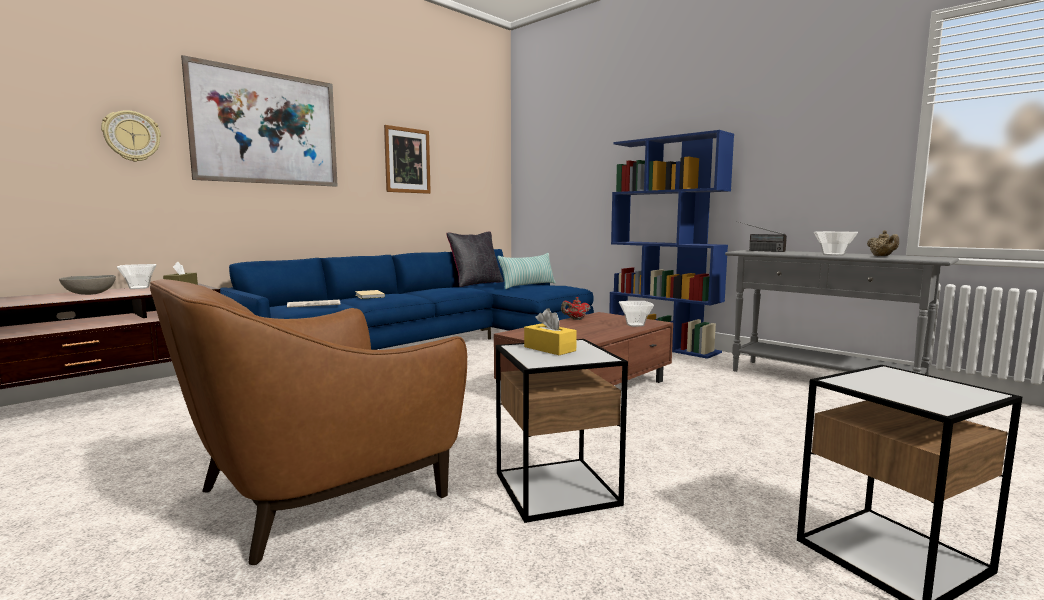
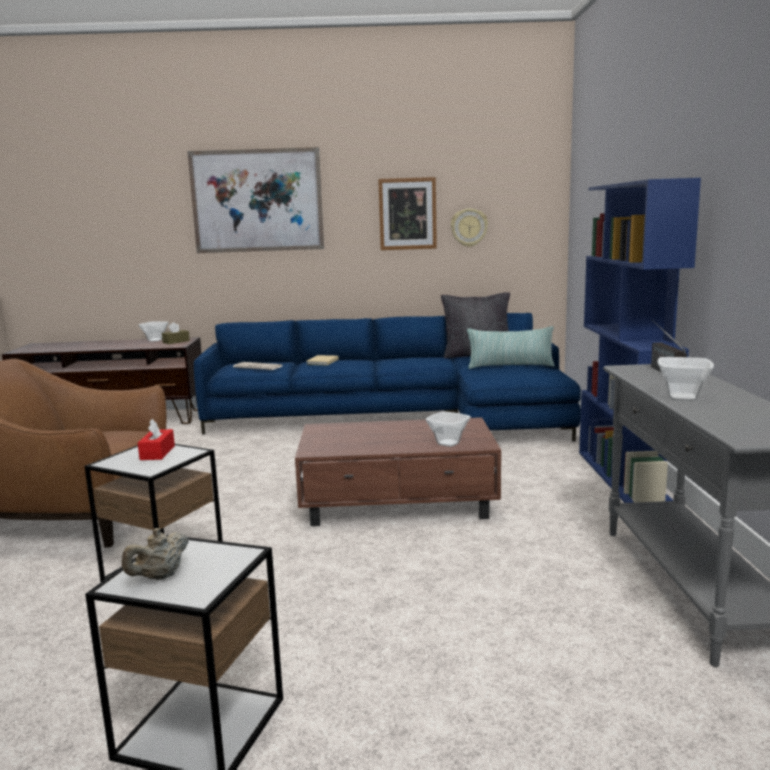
camera: 45 degrees right, 5 degrees up
(90, 294) = (118, 344): grey bowl -> none
(132, 136) = (155, 223): wall clock -> wall clock (469, 227)
(549, 349) = (157, 453): yellow tissue box -> red tissue box
(575, 319) = (421, 423): red teapot -> none
(882, 256) = (729, 414): beige teapot -> beige teapot (159, 577)

